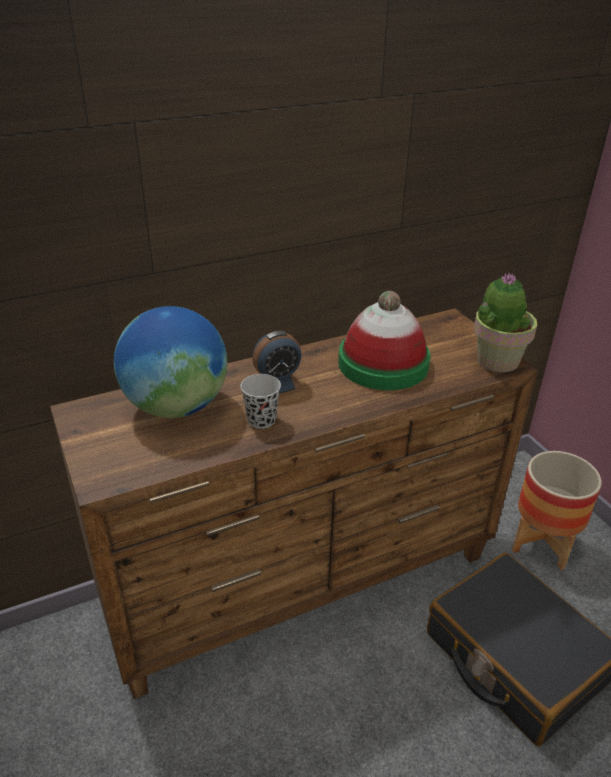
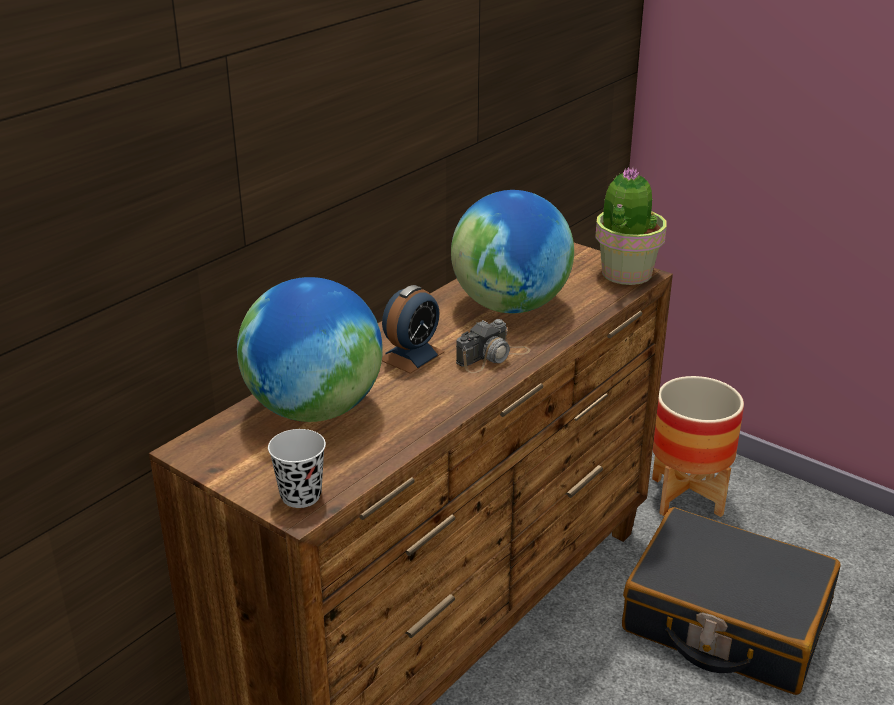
camera: 25 degrees left, 5 degrees down
(261, 420) = (428, 396): black cup -> black cup (301, 496)
(335, 402) = (493, 357): none -> camera
(383, 364) = (511, 306): hat -> globe

